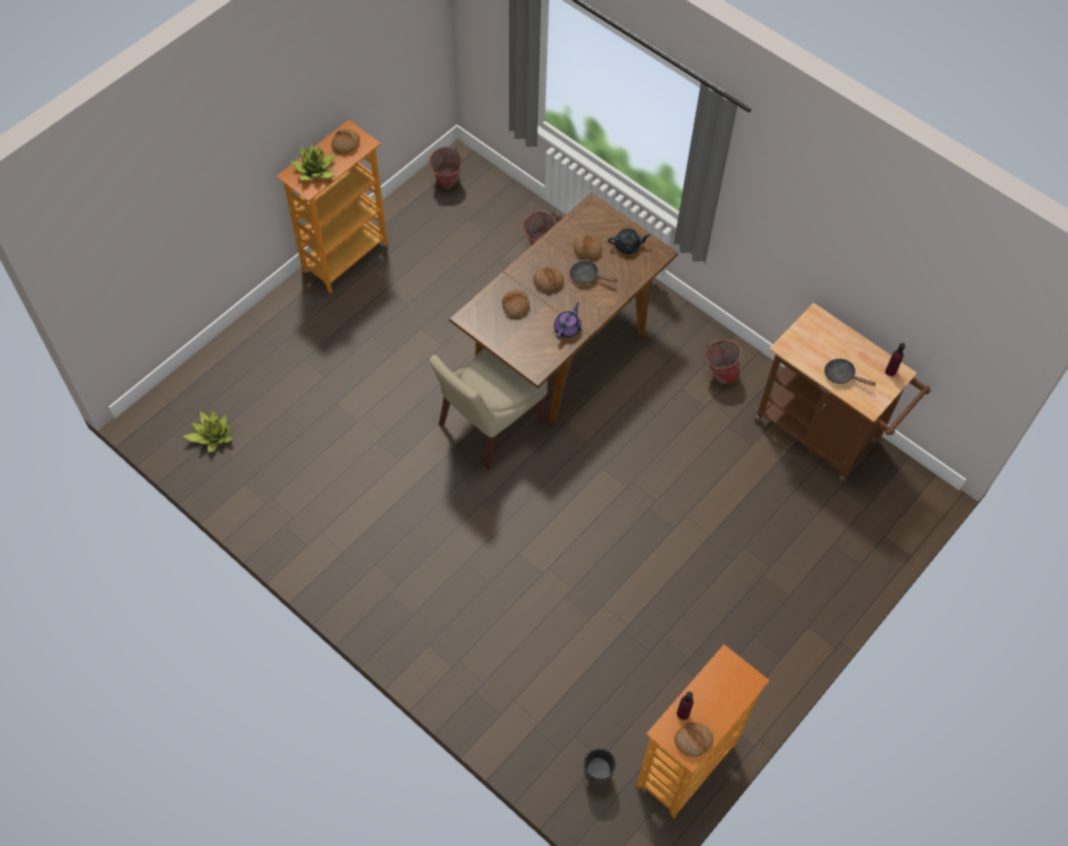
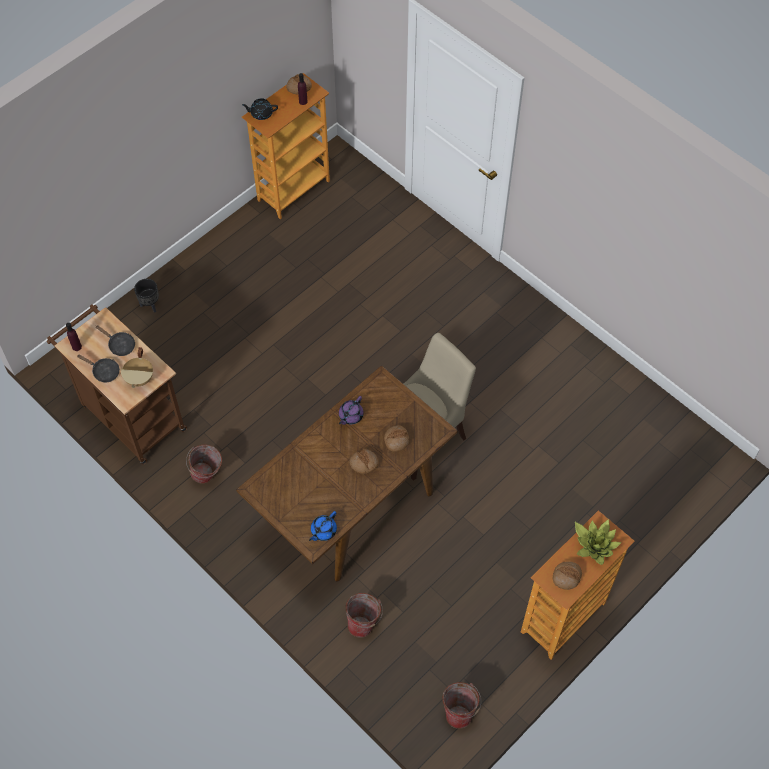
camera: 175 degrees left, 0 degrees up
(212, 436) = (664, 437): potted plant -> none
(583, 218) = (323, 531): none -> blue teapot
(587, 249) = (323, 496): bread -> none
(587, 276) = (327, 467): black frying pan -> black frying pan (103, 371)
(597, 776) = (355, 187): black planter -> black planter (150, 305)
(627, 246) = (283, 498): black teapot -> black teapot (261, 113)
(807, 339) = (140, 378): none -> beige cooking pot

